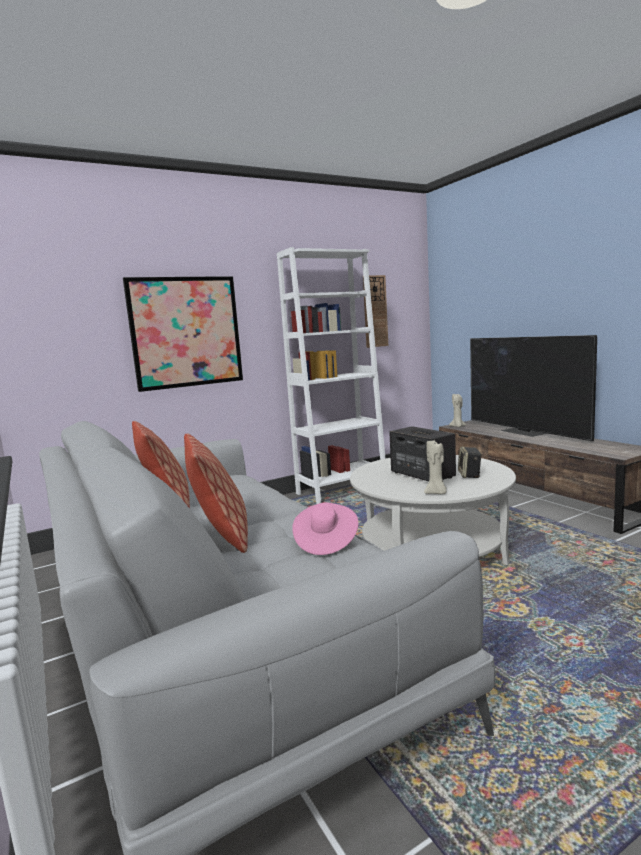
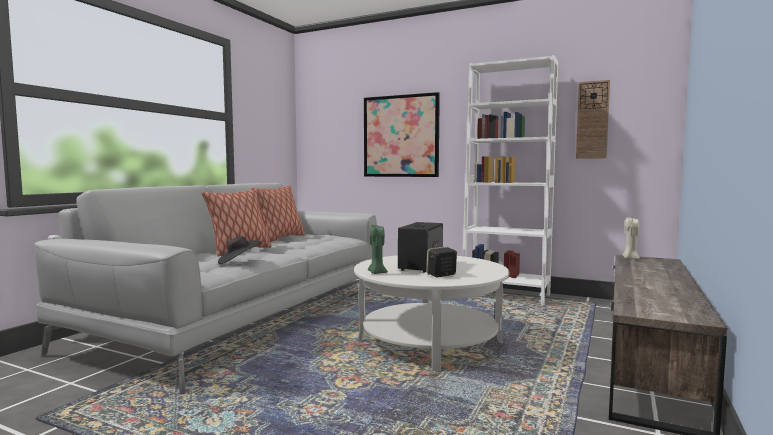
camera: 55 degrees right, 5 degrees down
(325, 542) = (238, 262): pink hat -> black hat
(436, 493) = (376, 273): beige candle -> green candle
(524, 432) = (667, 276): television -> none

